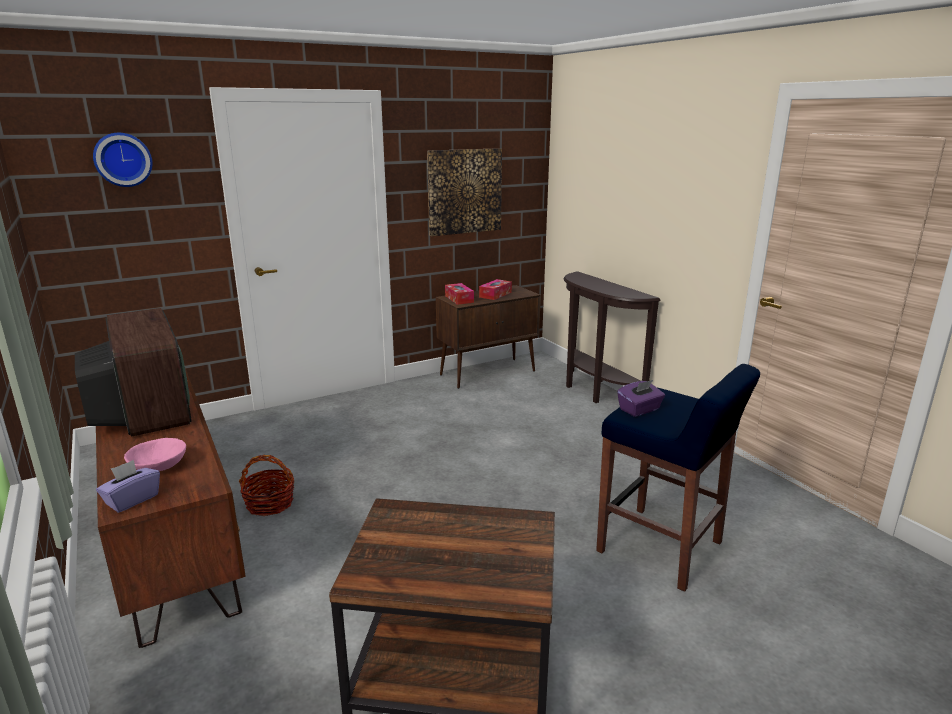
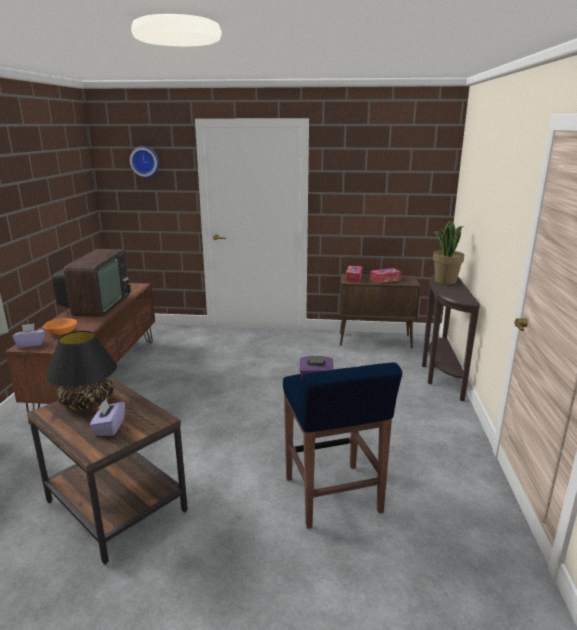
camera: 35 degrees right, 0 degrees up
(158, 467) = (61, 333): pink bowl -> orange bowl
(270, 503) = (154, 379): basket -> none
(396, 541) = (87, 402): none -> black table lamp
(464, 191) = (373, 196): picture -> none
(490, 558) = (109, 428): none -> purple tissue box
(588, 281) = (445, 281): none -> potted plant

